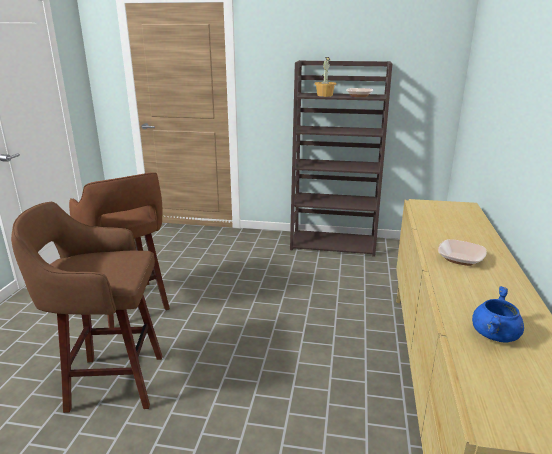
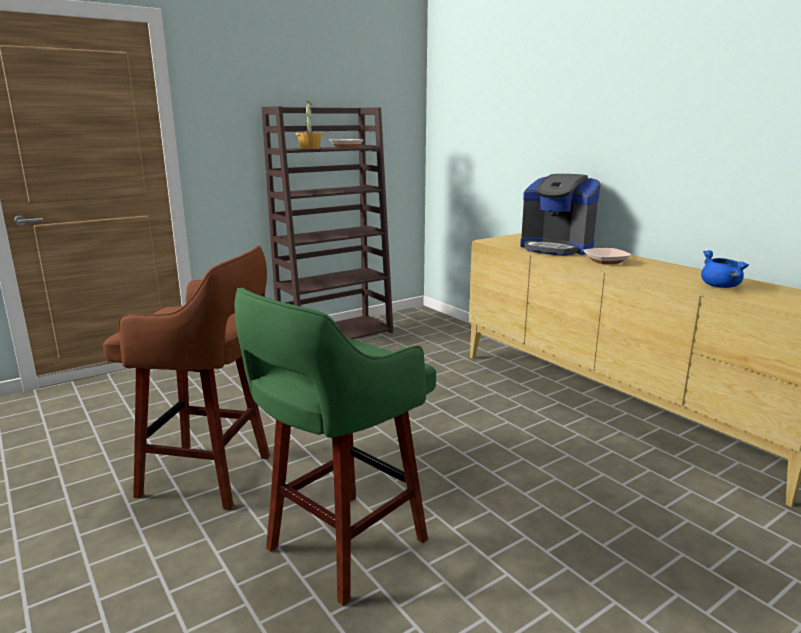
camera: 45 degrees left, 5 degrees down
(111, 382) = (341, 548): brown stool -> green stool
(456, 229) = (556, 248): none -> coffee machine

